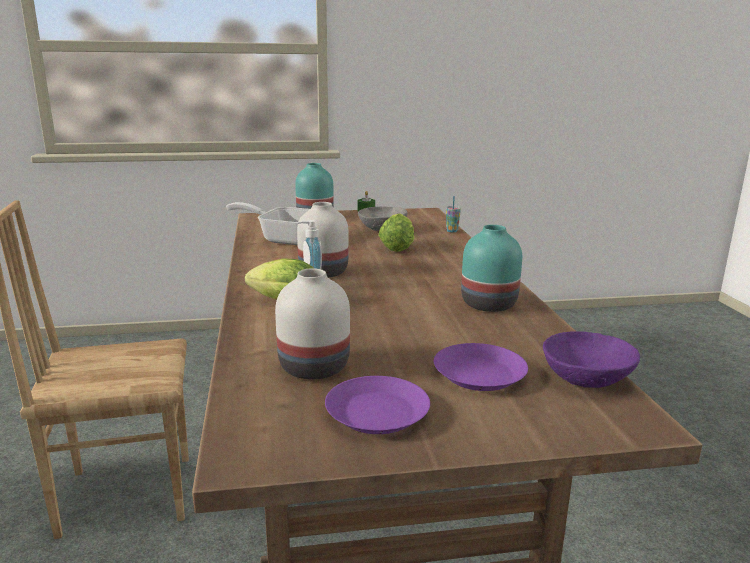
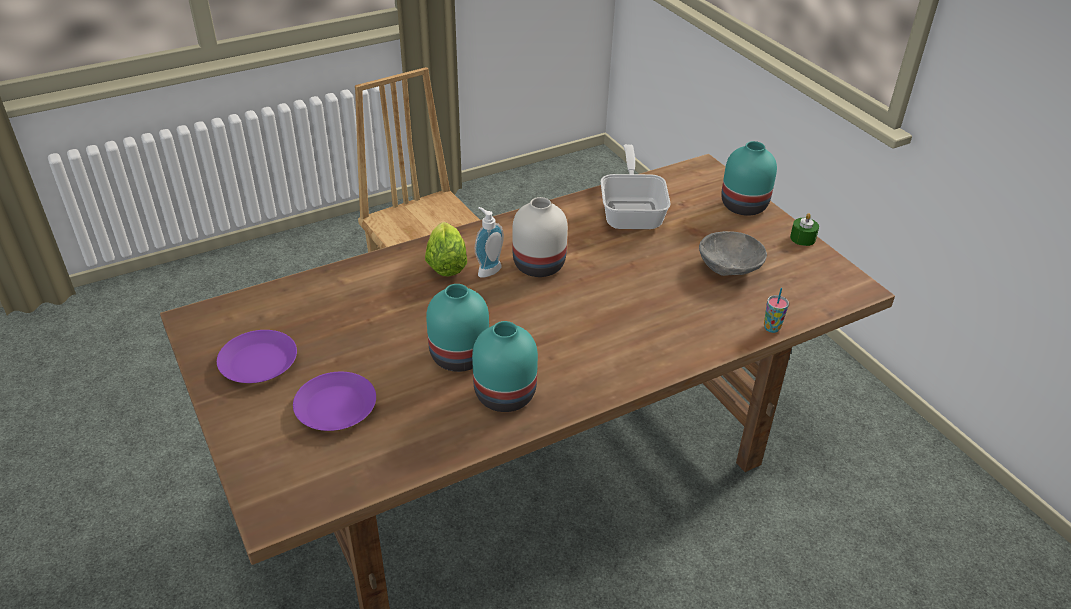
camera: 70 degrees right, 20 degrees up
(313, 366) = (323, 315): white vase -> none
(398, 247) = (661, 296): lettuce -> none
(429, 314) = (458, 357): none -> turquoise vase
(587, 379) = (346, 478): purple bowl -> none

